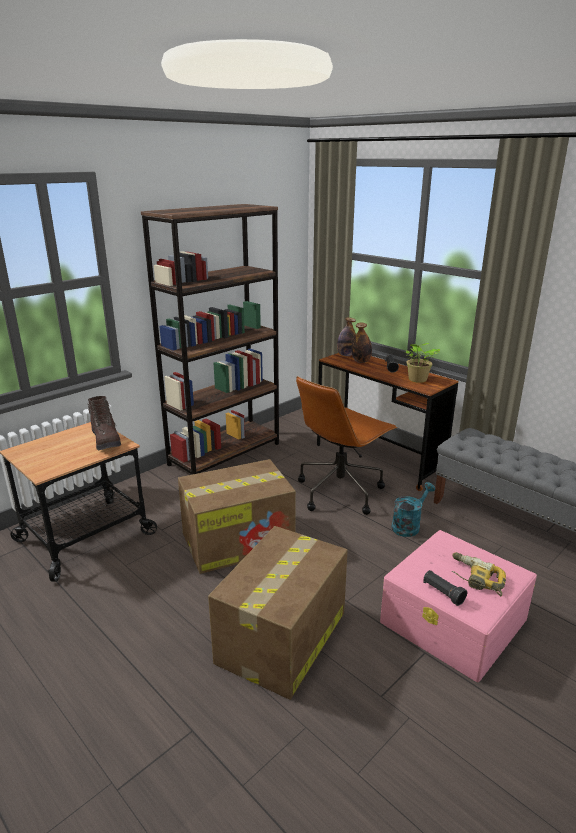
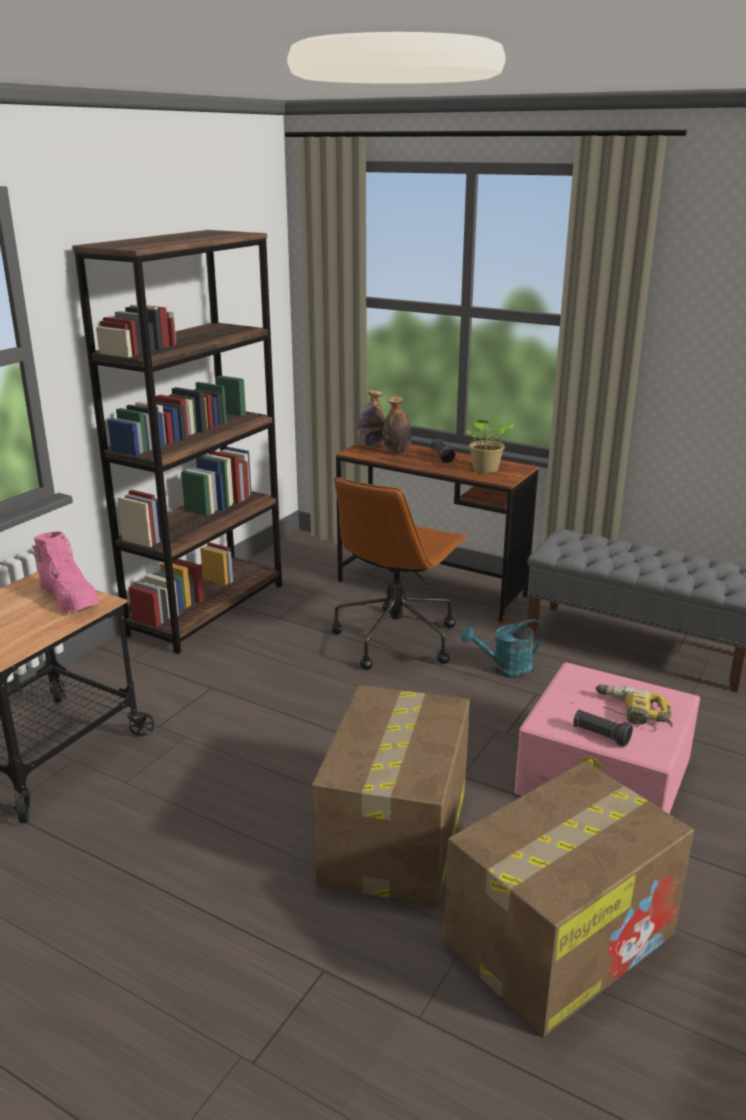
camera: 15 degrees left, 0 degrees up
(106, 440) = (70, 599): brown boot -> pink boot
(239, 541) = (282, 723): cardboard box -> cardboard box (561, 937)
(408, 525) = (505, 669): turquoise watering can -> turquoise watering can turned 135 degrees counterclockwise

